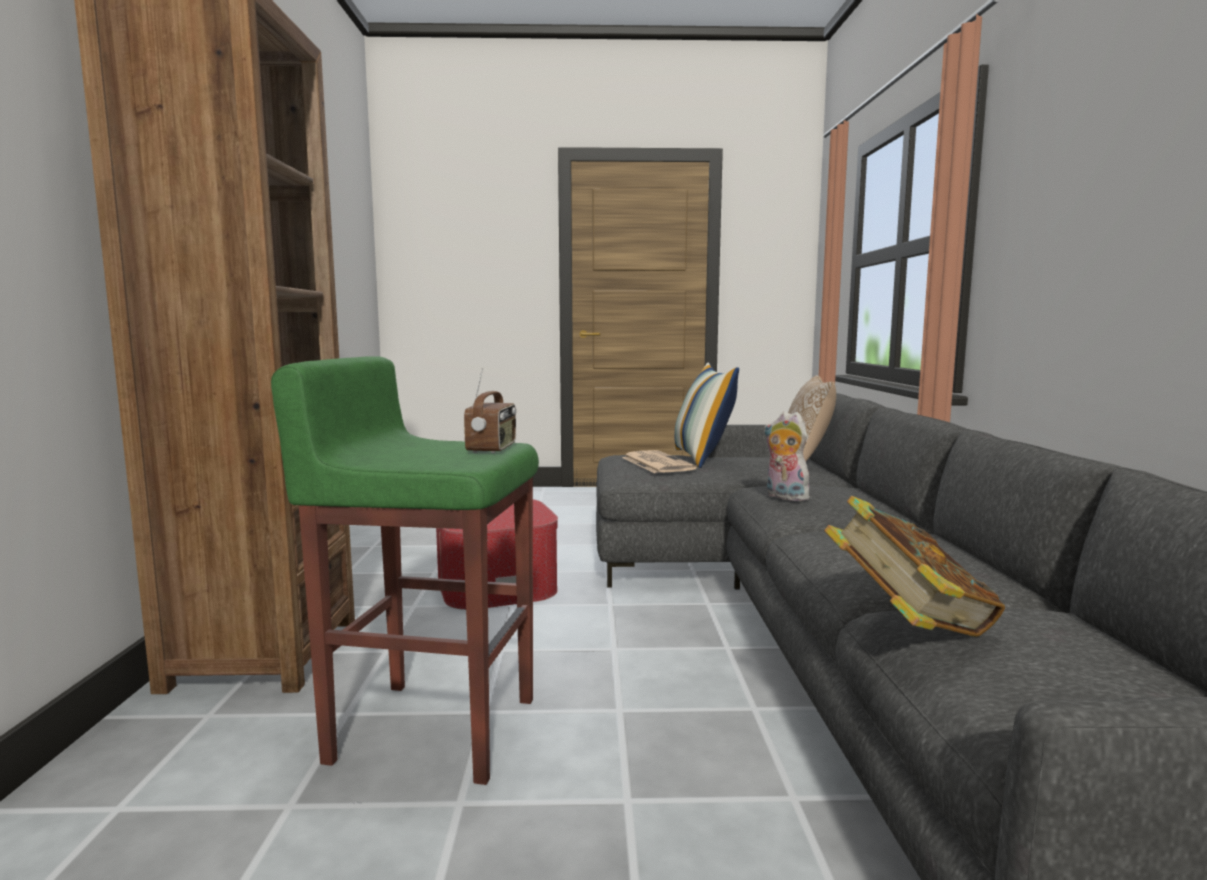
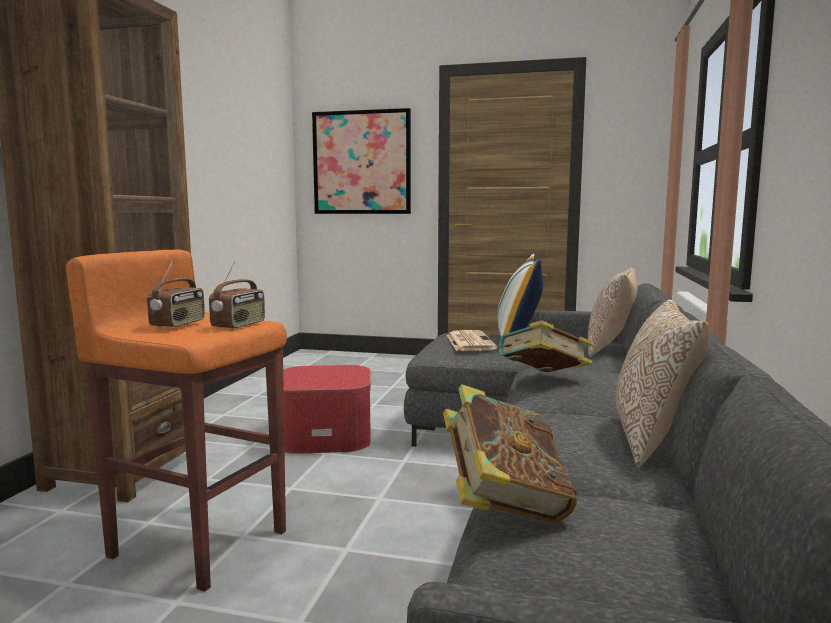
camera: 15 degrees right, 0 degrees up
(415, 450) = (178, 324): none -> radio
(432, 727) = (198, 542): green stool -> orange stool
(465, 259) = (362, 162): none -> picture
(784, 497) = (543, 379): plush toy -> book
(958, 548) = (653, 441): none -> pillow

